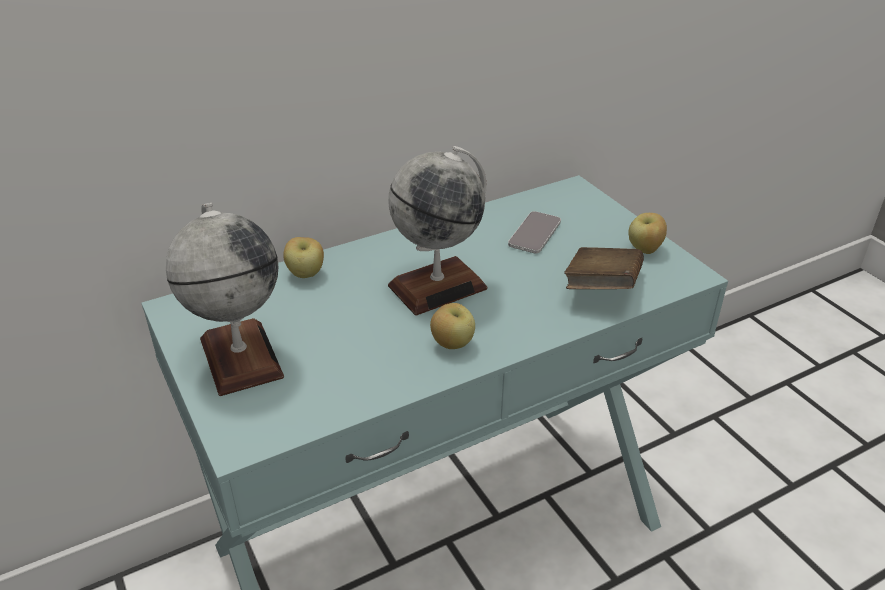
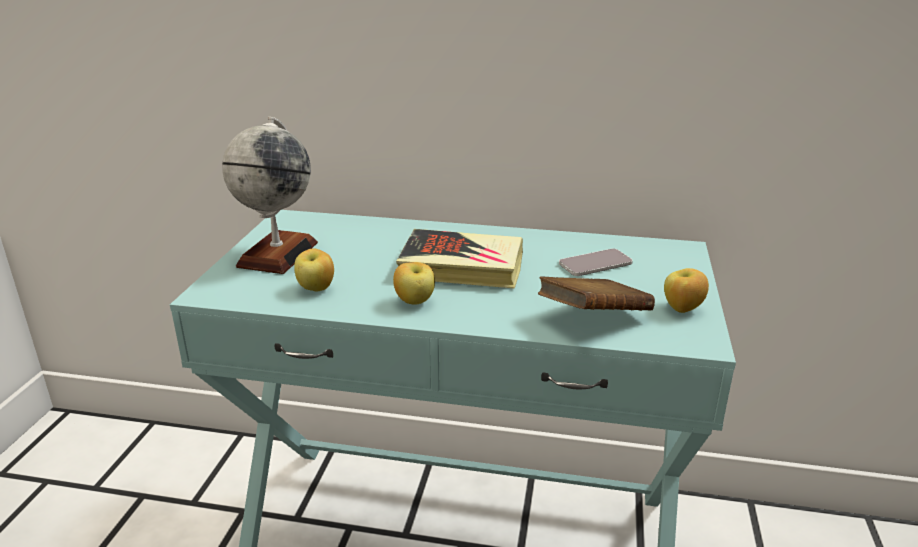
camera: 40 degrees right, 10 degrees down
(306, 274) = (387, 228): apple -> apple (316, 288)
(437, 287) = (462, 267): globe -> book

